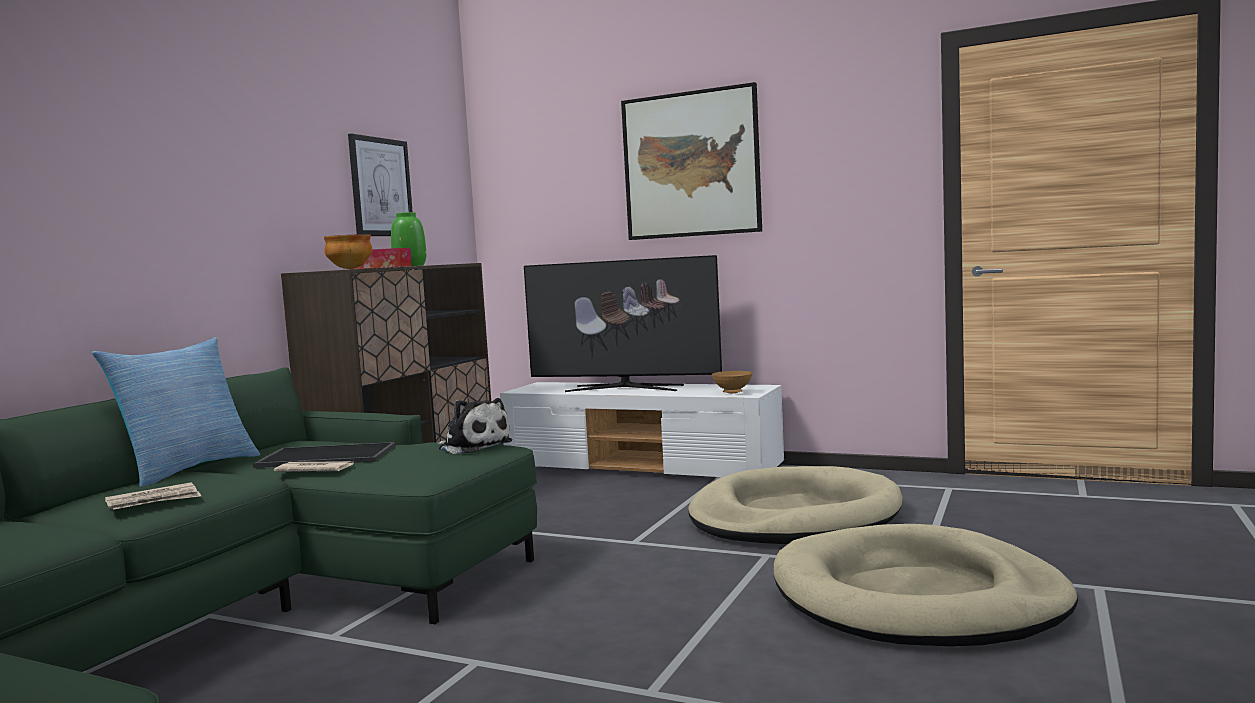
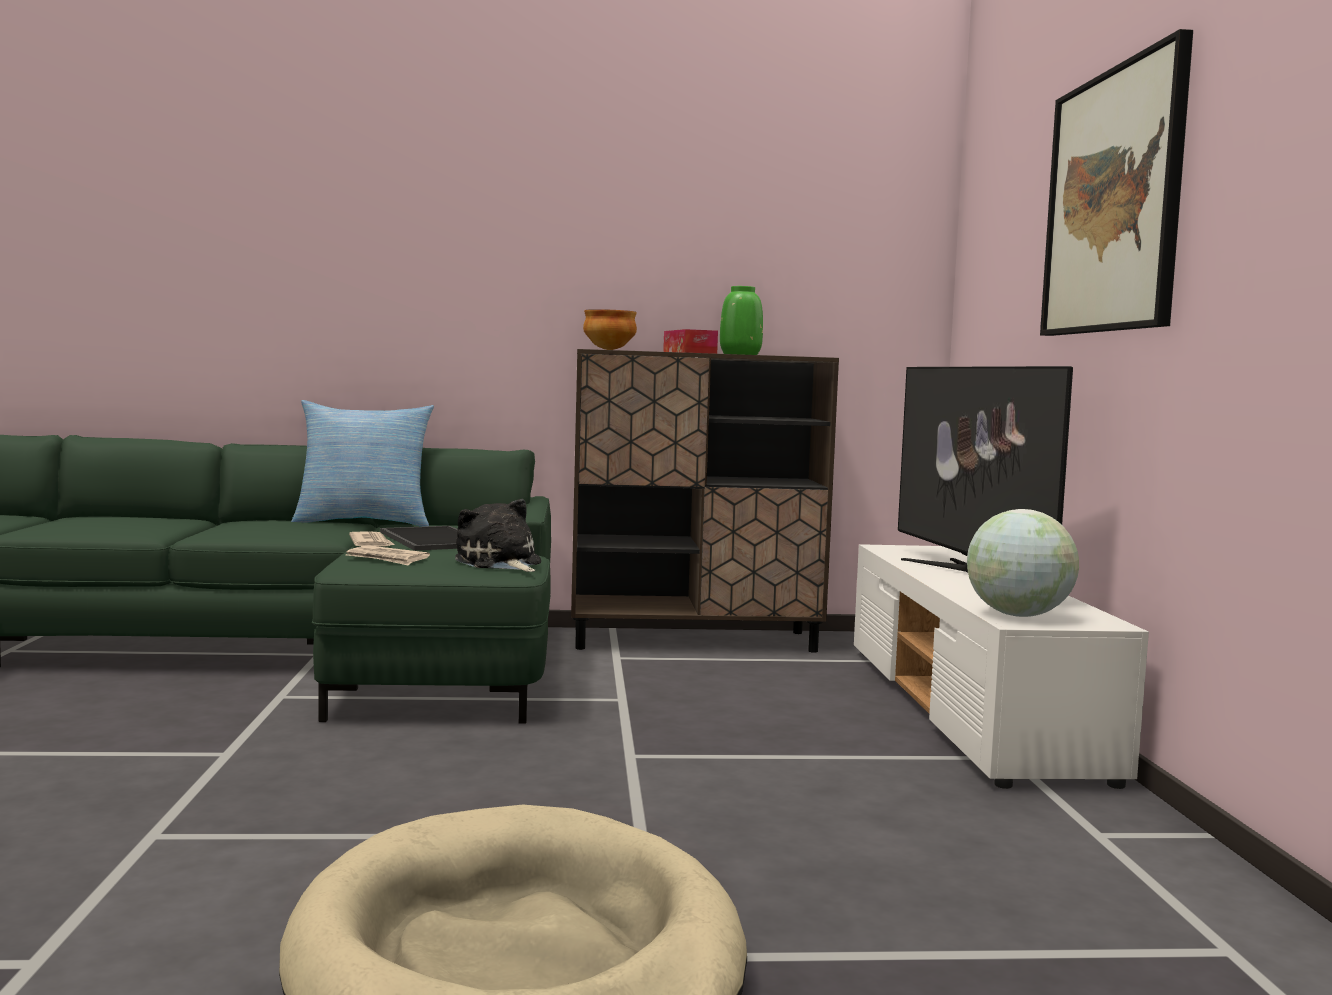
camera: 60 degrees right, 0 degrees up
(154, 501) = (236, 528): newspaper -> newspaper (387, 559)
(381, 187) = (758, 255): picture -> none
(473, 446) = (500, 563): plush toy -> plush toy turned 135 degrees clockwise
(733, 392) = (1018, 615): brown bowl -> globe
(794, 516) = (846, 831): beige dog bed -> none

